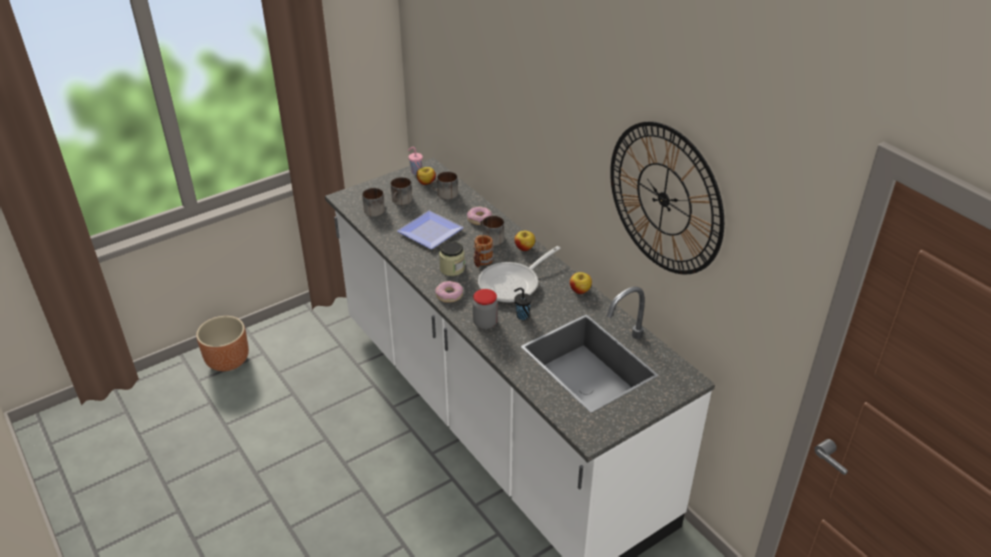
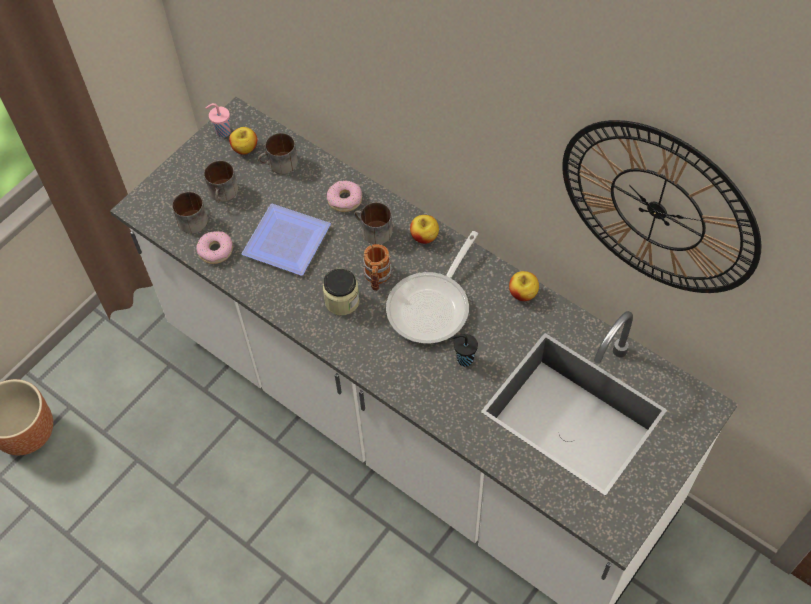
camera: 15 degrees left, 20 degrees up
(449, 295) = (356, 349): donut -> donut (215, 250)
(485, 323) = (421, 385): jar -> none

